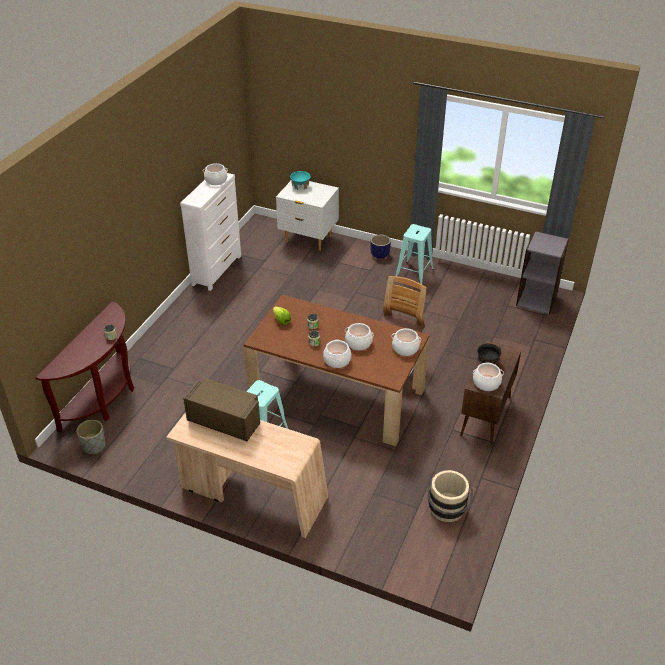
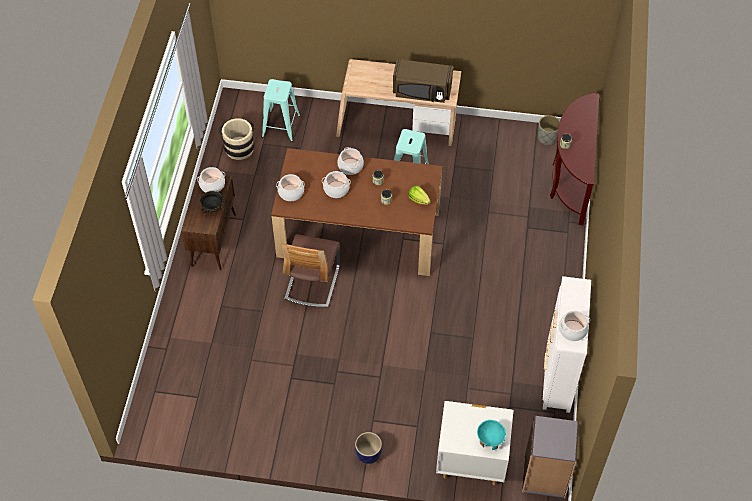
camera: 165 degrees right, 15 degrees up
(414, 273) = (317, 427): turquoise stool -> turquoise stool (281, 126)
(536, 300) = (162, 414): grey bookcase -> grey bookcase (544, 476)

